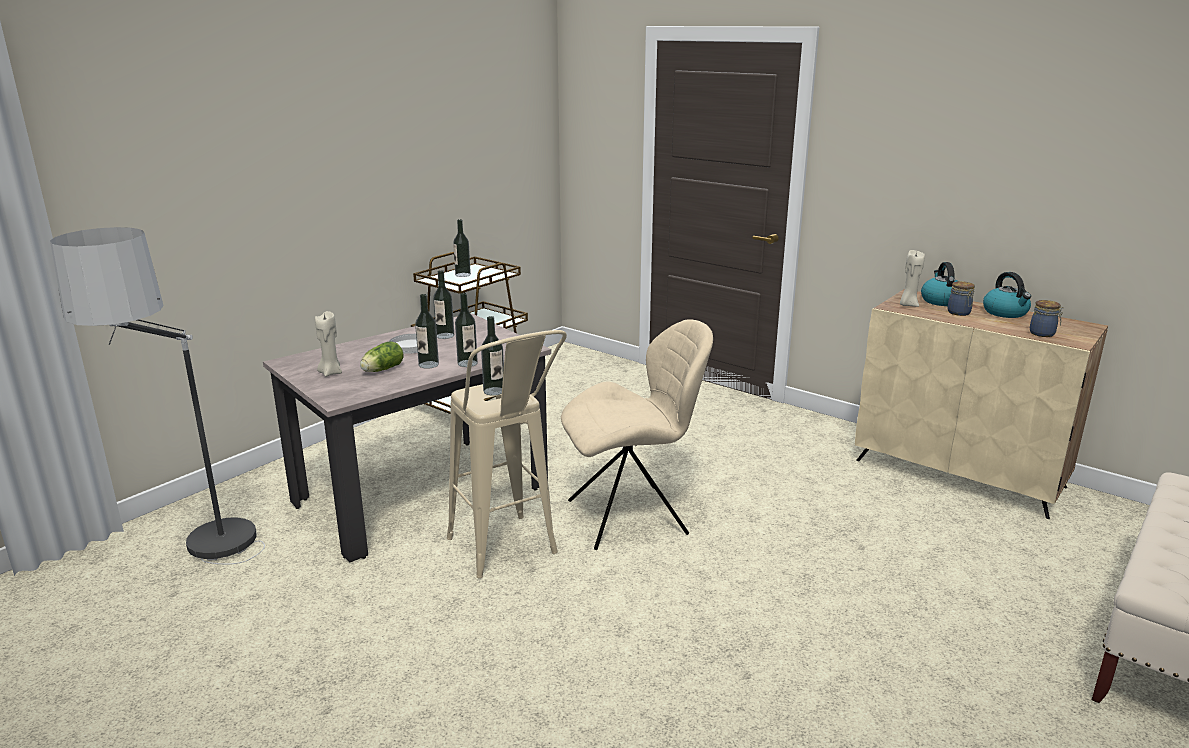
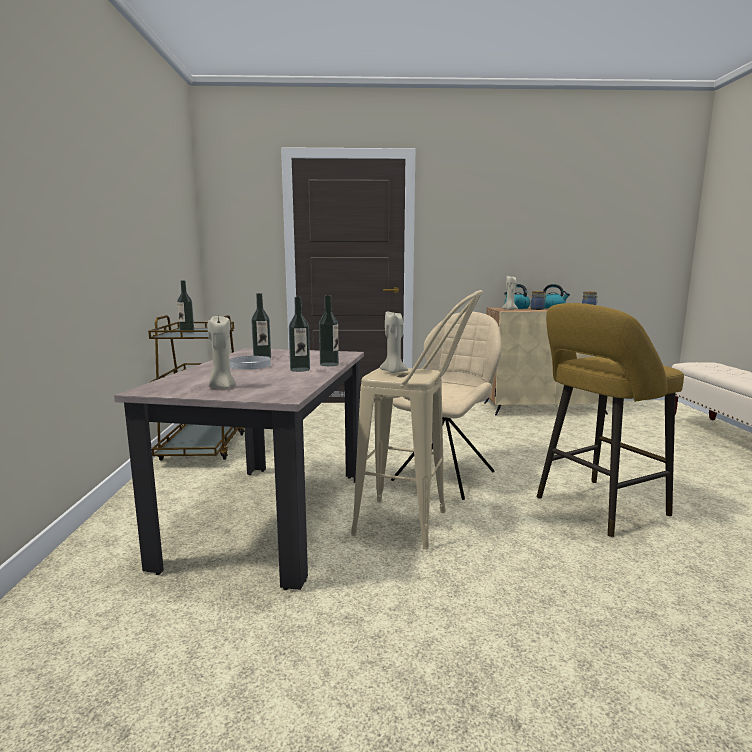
camera: 40 degrees left, 10 degrees down
(206, 574) = (141, 685): floor lamp -> none
(381, 370) = (267, 378): lettuce -> none
(494, 391) = (393, 372): bottle -> beige candle
(711, 621) = (596, 507): none -> yellow stool

